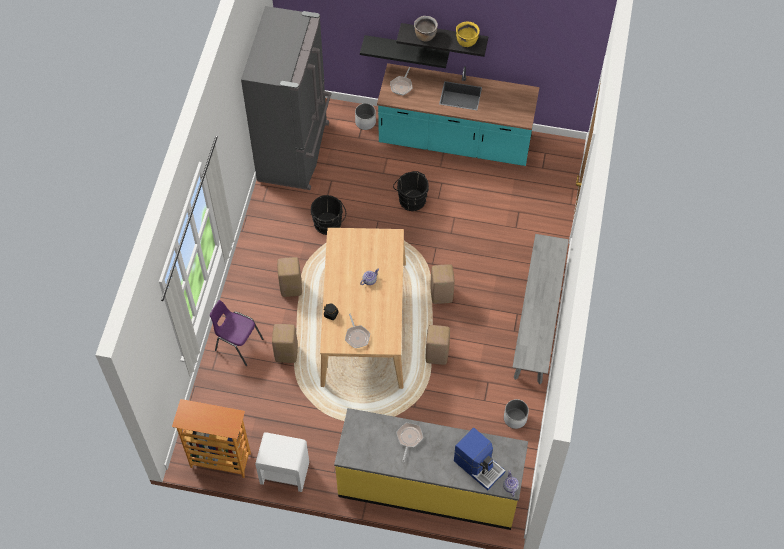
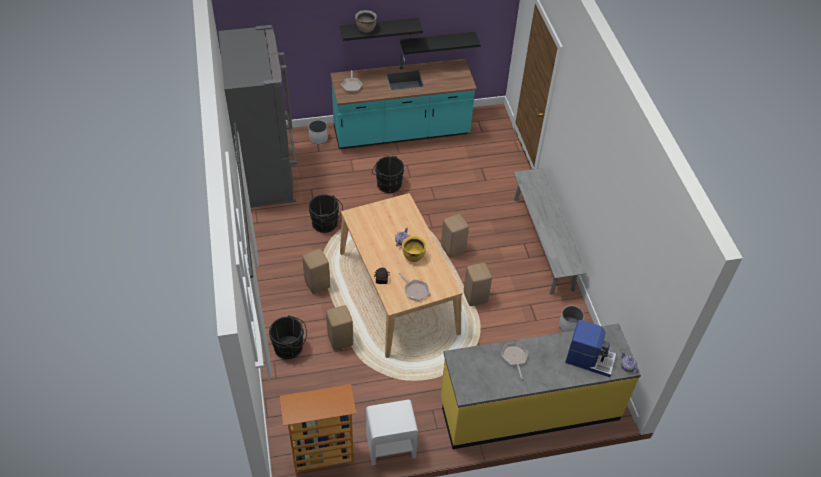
camera: 25 degrees left, 10 degrees down
(237, 344) = (290, 347): purple chair -> black bucket
(407, 48) = (346, 52): black shelf -> black shelf (437, 43)
(466, 41) = (403, 25): yellow cooking pot -> yellow cooking pot (413, 256)

